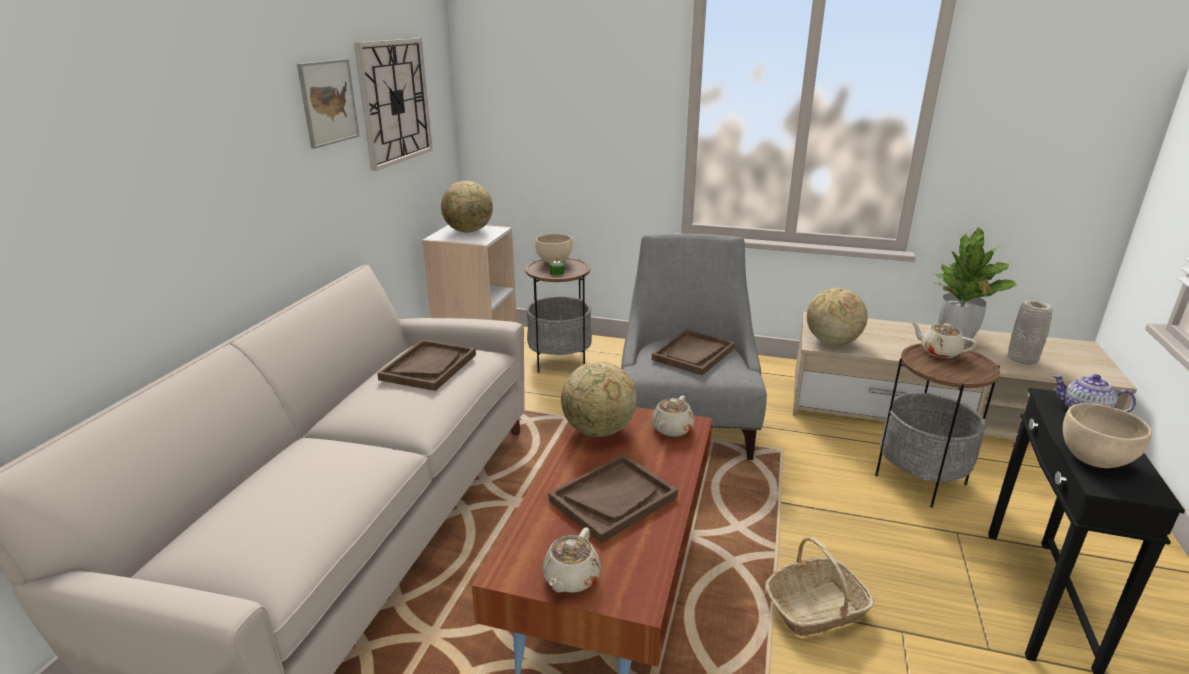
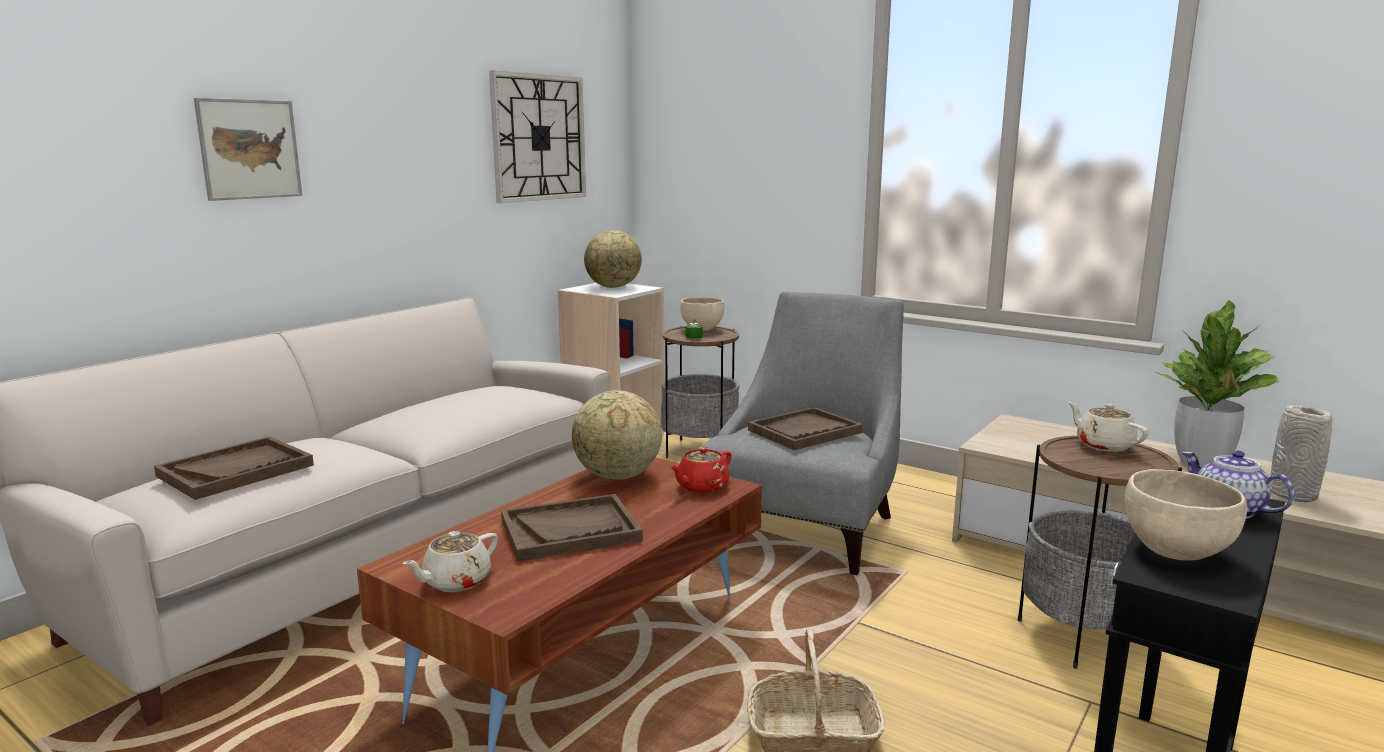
camera: 20 degrees right, 10 degrees down
(328, 102) = (447, 124): picture -> picture (249, 149)
(429, 367) = (481, 396): brown tray -> brown tray (236, 470)
(671, 429) = (701, 487): beige teapot -> red teapot
(832, 342) = (1009, 445): globe -> none

